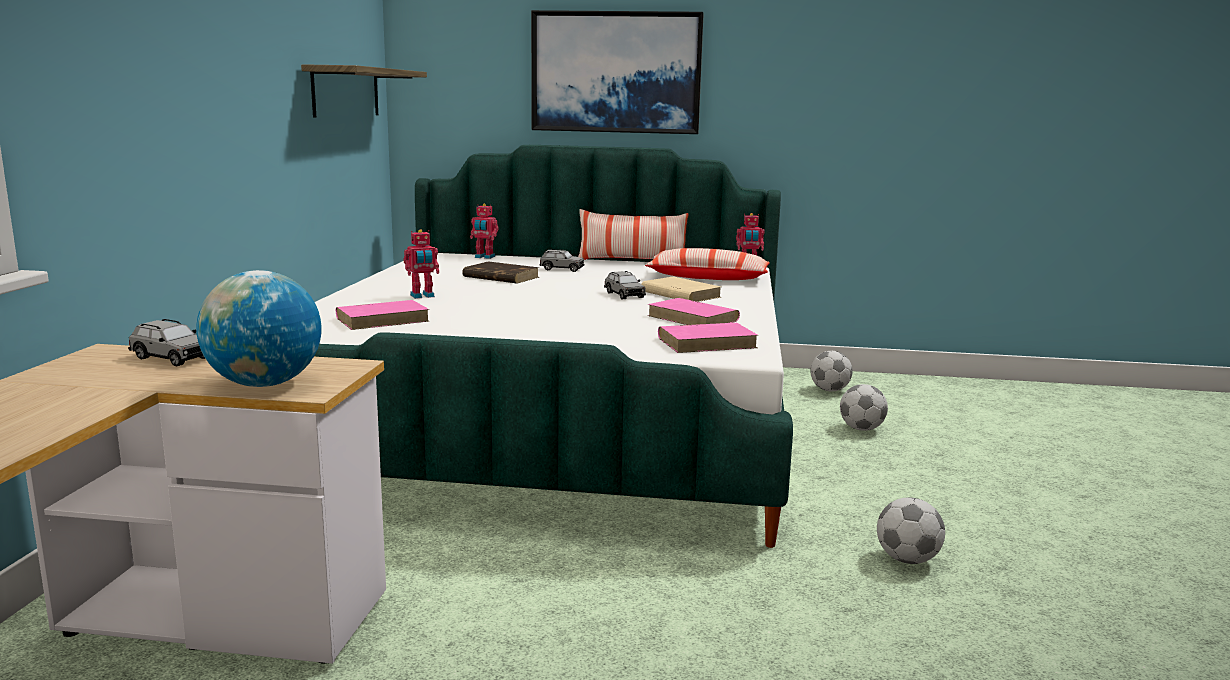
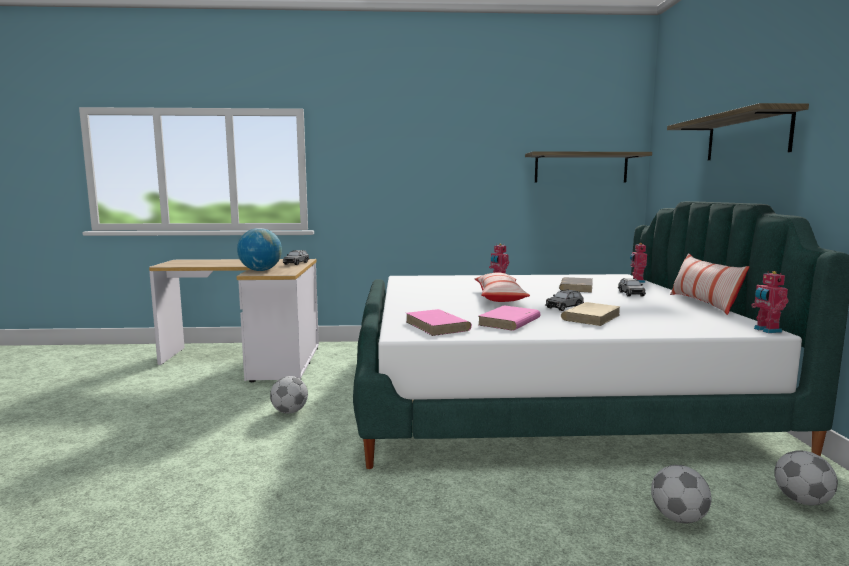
camera: 80 degrees right, 5 degrees down
(383, 319) = (438, 283): pink book -> none
(616, 72) = (747, 136): picture -> shelf
(707, 278) = (680, 321): pillow -> pillow (499, 297)
(907, 559) = (357, 526): football -> football (290, 411)

